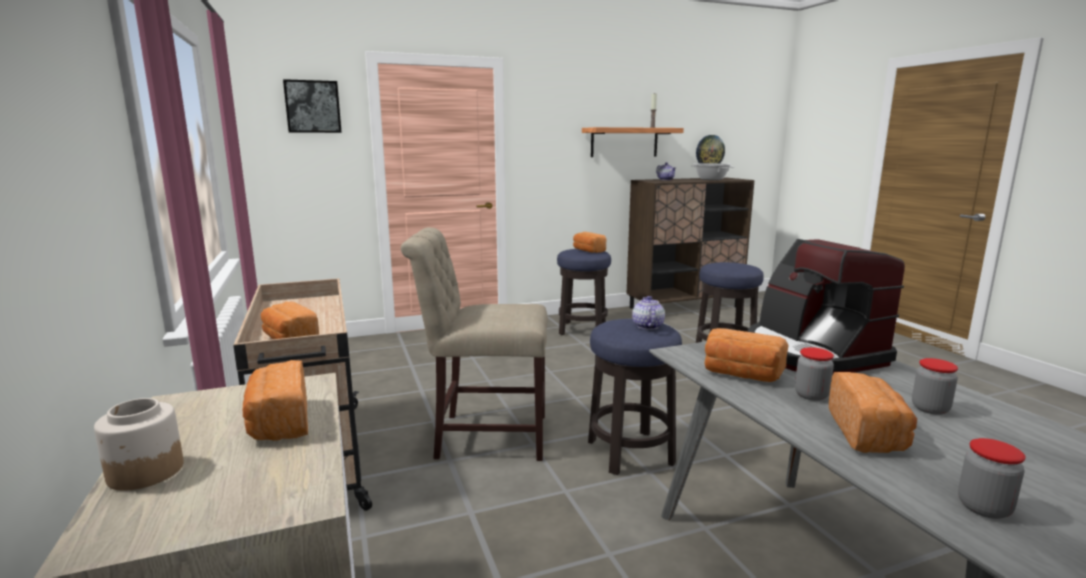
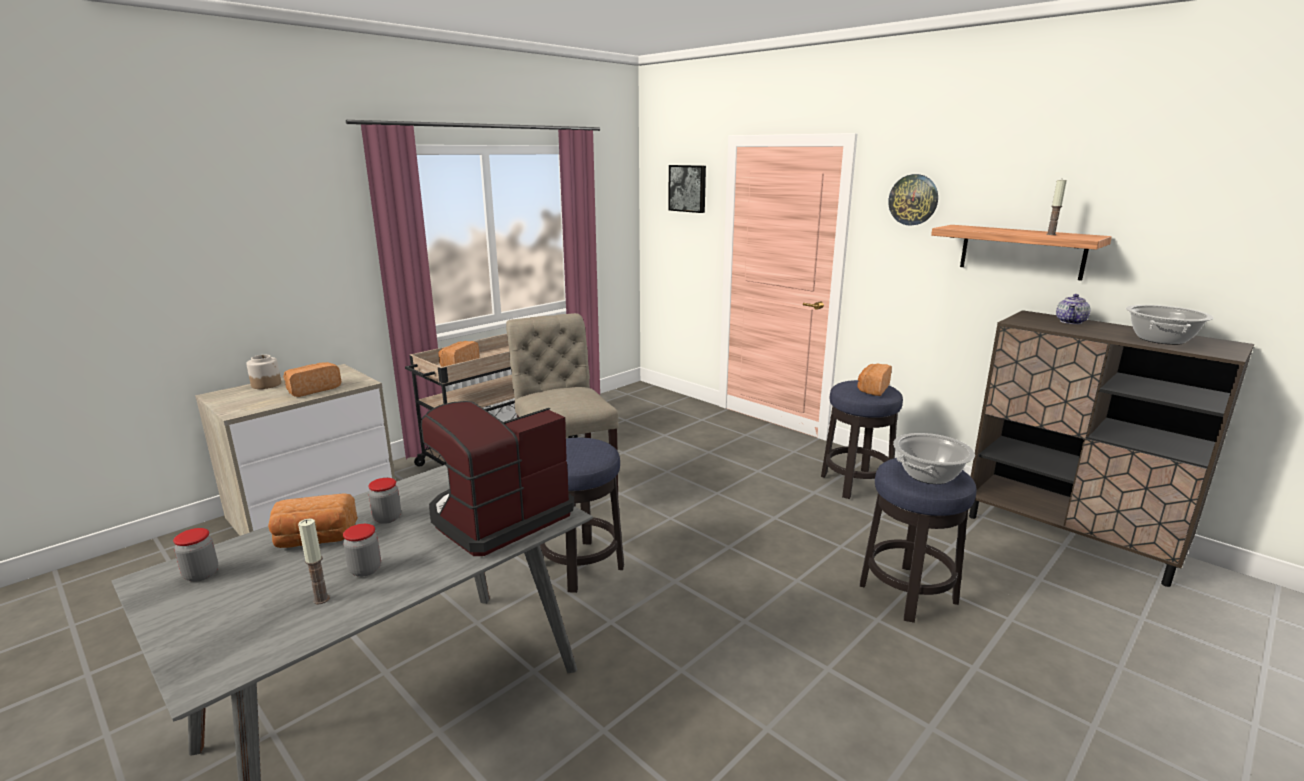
camera: 65 degrees right, 5 degrees up
(647, 326) = (585, 454): teapot -> none
(709, 151) = (1219, 288): wall clock -> wall clock (913, 199)
(737, 266) = (929, 475): none -> cooking pot
(741, 374) = (428, 490): bread -> none
(999, 430) = (321, 599): none -> candle

